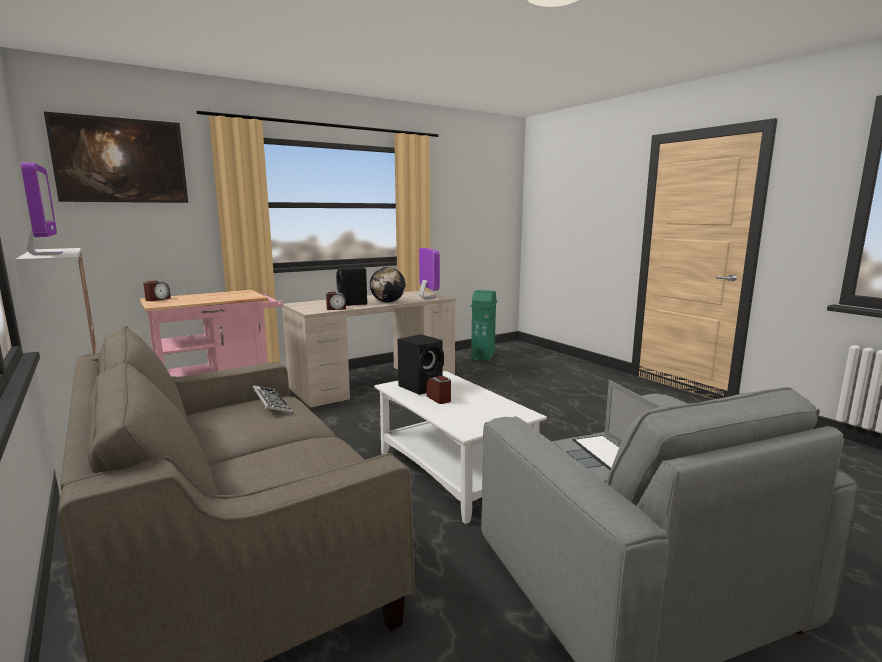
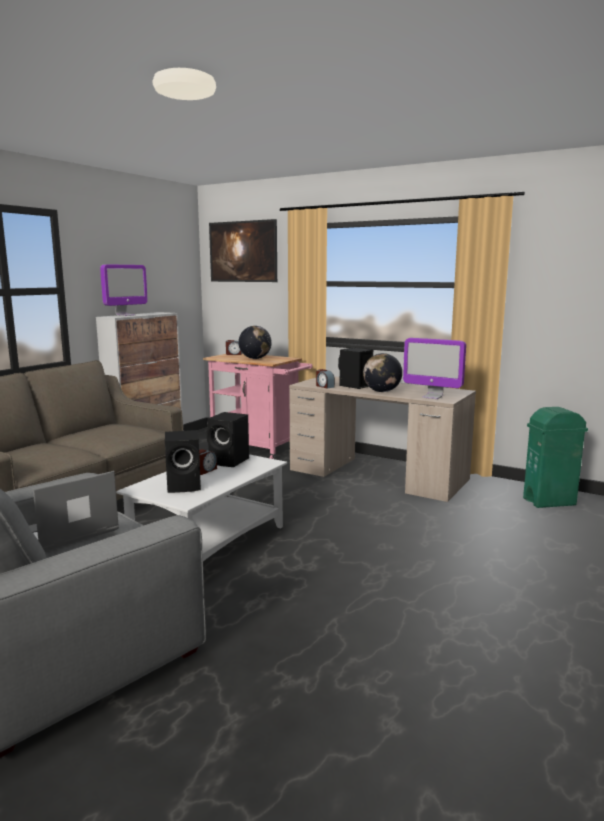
camera: 65 degrees right, 0 degrees up
(214, 297) = (255, 358): none -> globe
(271, 403) = (135, 430): keyboard -> none
(427, 297) = (432, 397): monitor -> monitor turned 75 degrees clockwise
(478, 410) = (185, 485): none -> black speaker

